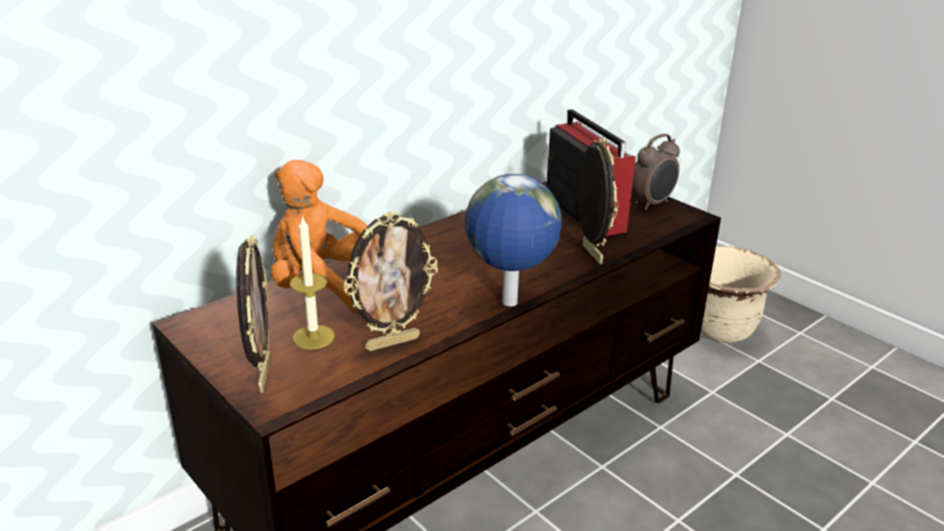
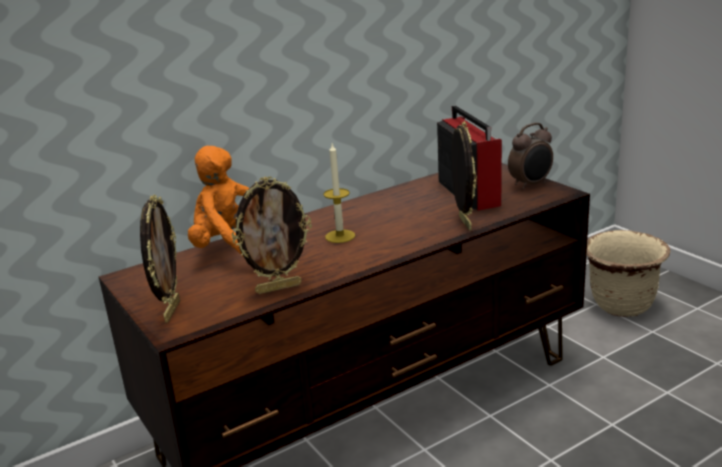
camera: 10 degrees right, 5 degrees down
(313, 337) = (217, 284): candle -> candle (340, 236)
(509, 303) = (383, 259): globe -> none

